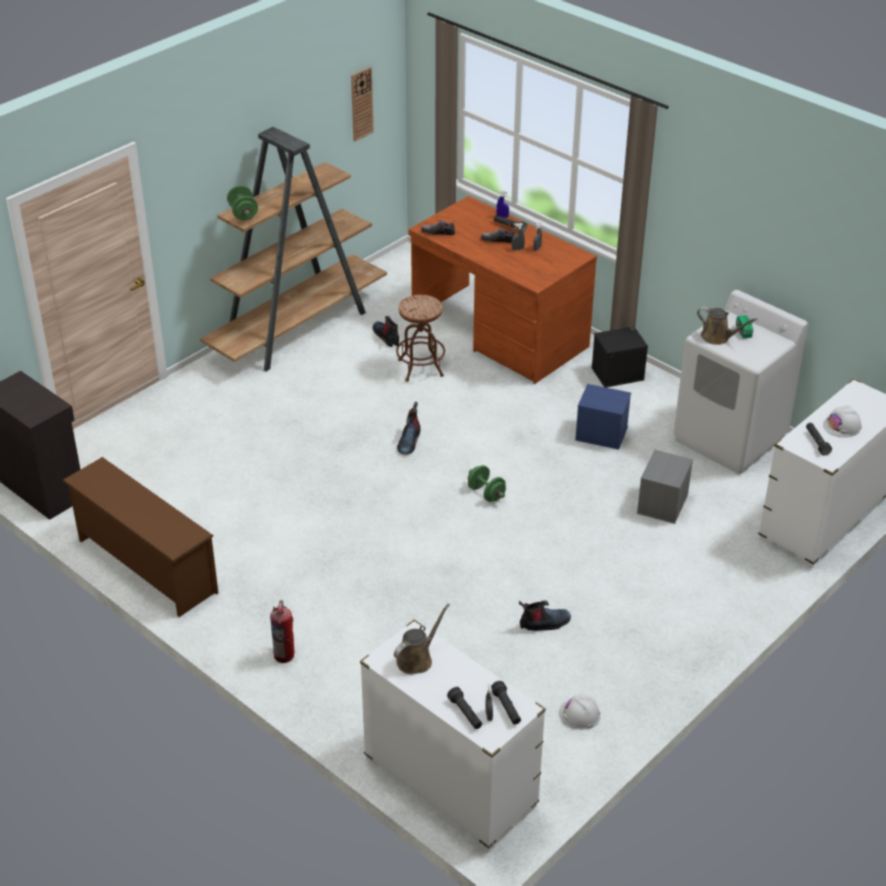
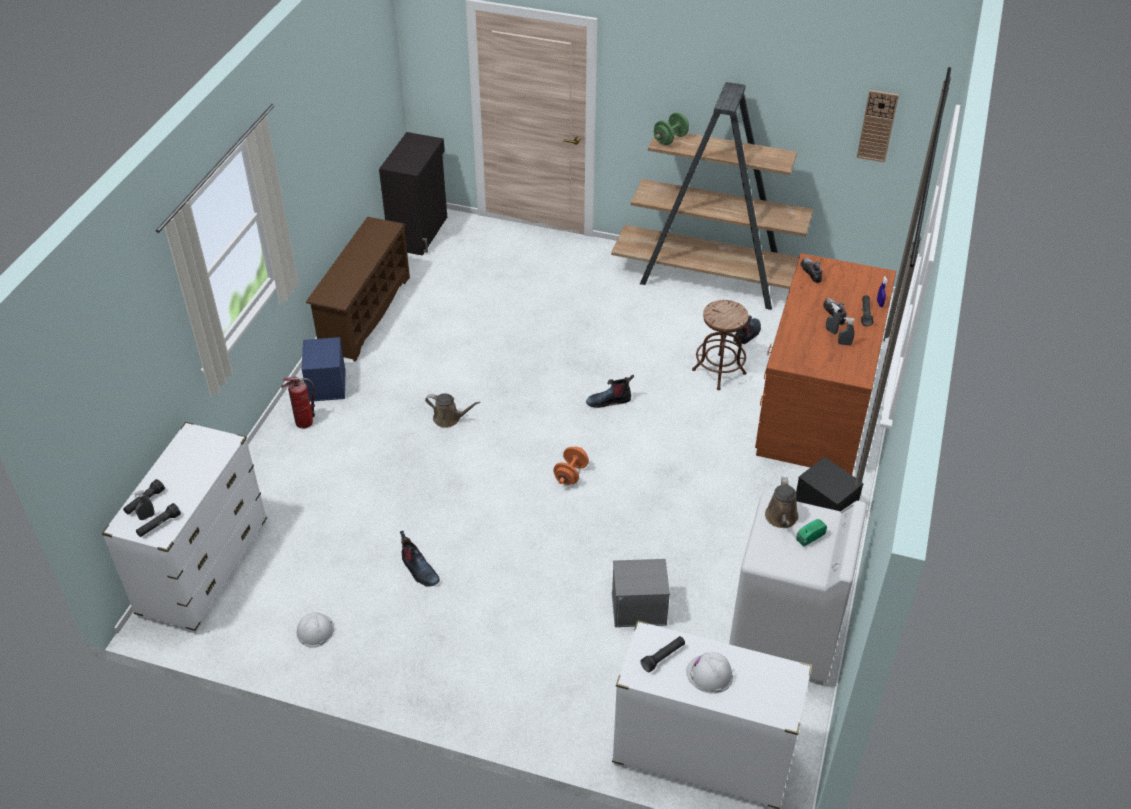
camera: 65 degrees right, 5 degrees up
(417, 659) = (199, 453): brown watering can -> brown watering can (449, 419)
(486, 493) = (571, 474): green dumbbell -> orange dumbbell
(600, 434) = (715, 528): blue storage box -> blue storage box (326, 384)

